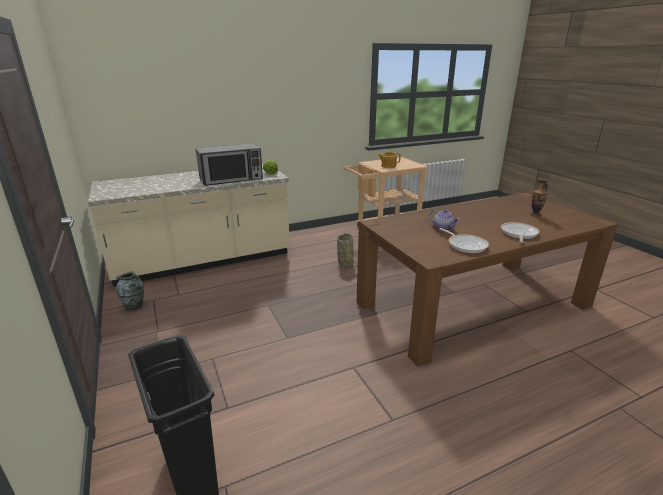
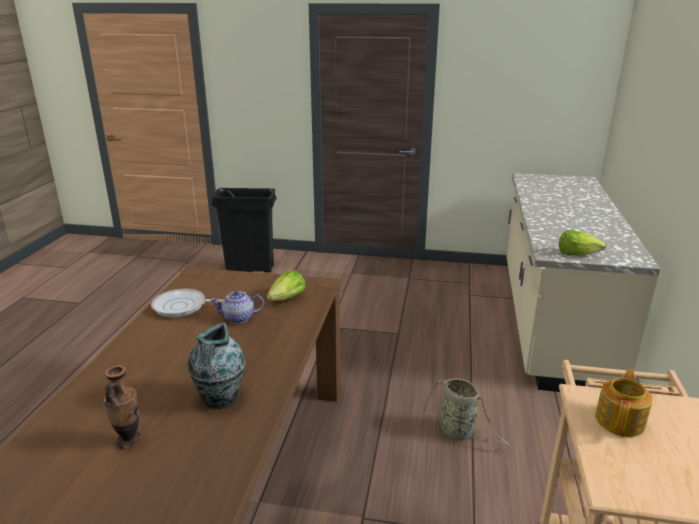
camera: 125 degrees right, 0 degrees up
(134, 306) = (464, 274): vase -> vase (220, 399)
(231, 179) = (551, 227): microwave -> none
(404, 224) = (287, 299): none -> lettuce
(518, 234) = (131, 362): frying pan -> none

